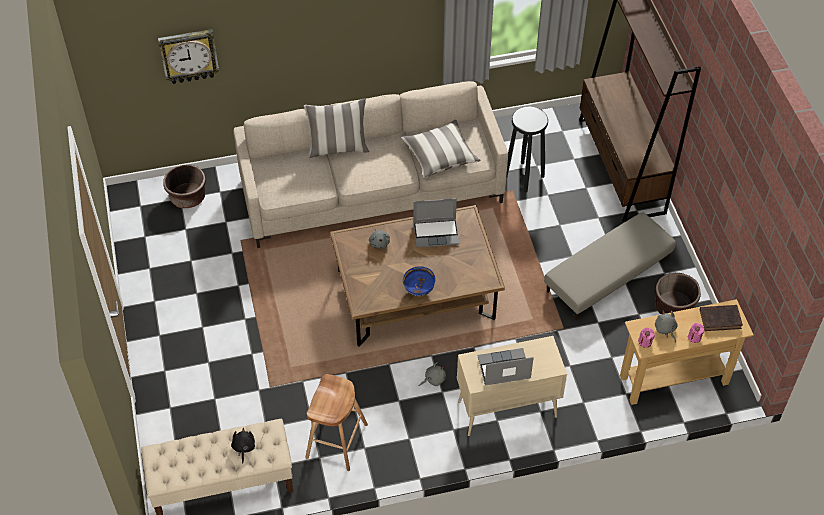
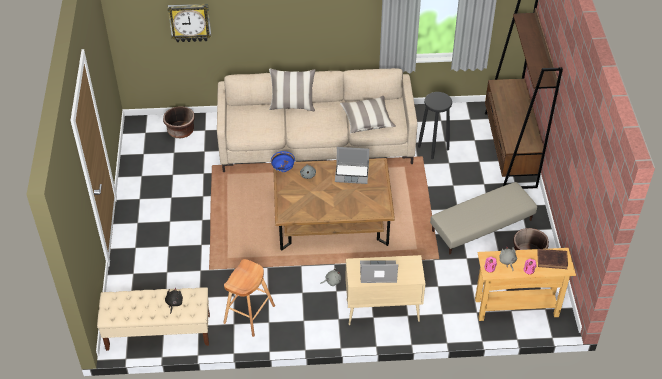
camera: 10 degrees right, 5 degrees down
(419, 290) = (329, 212): blue bowl -> blue bowl (283, 169)

